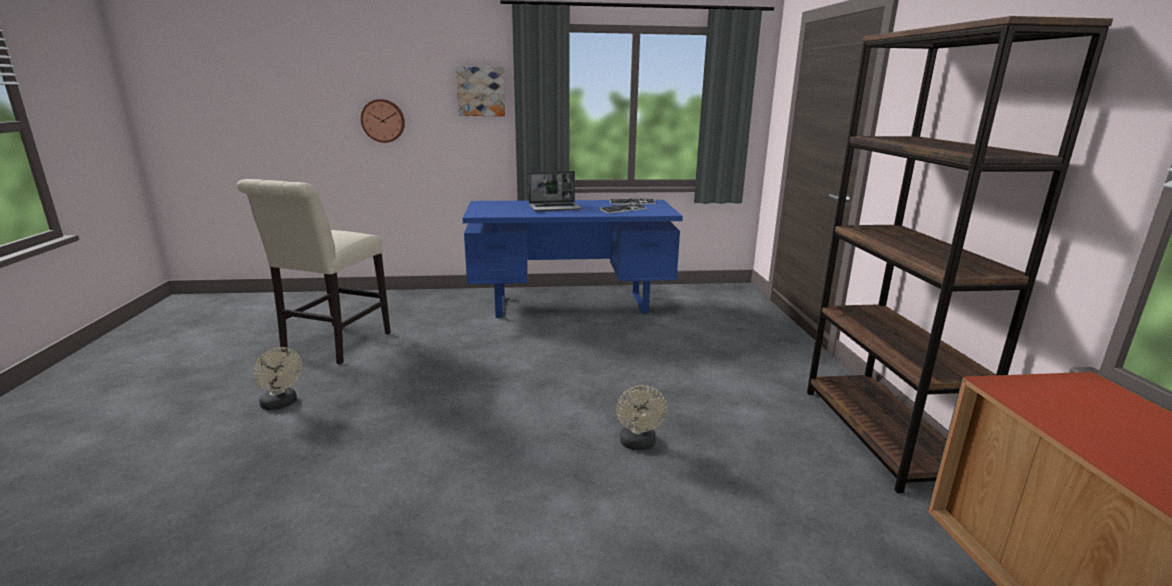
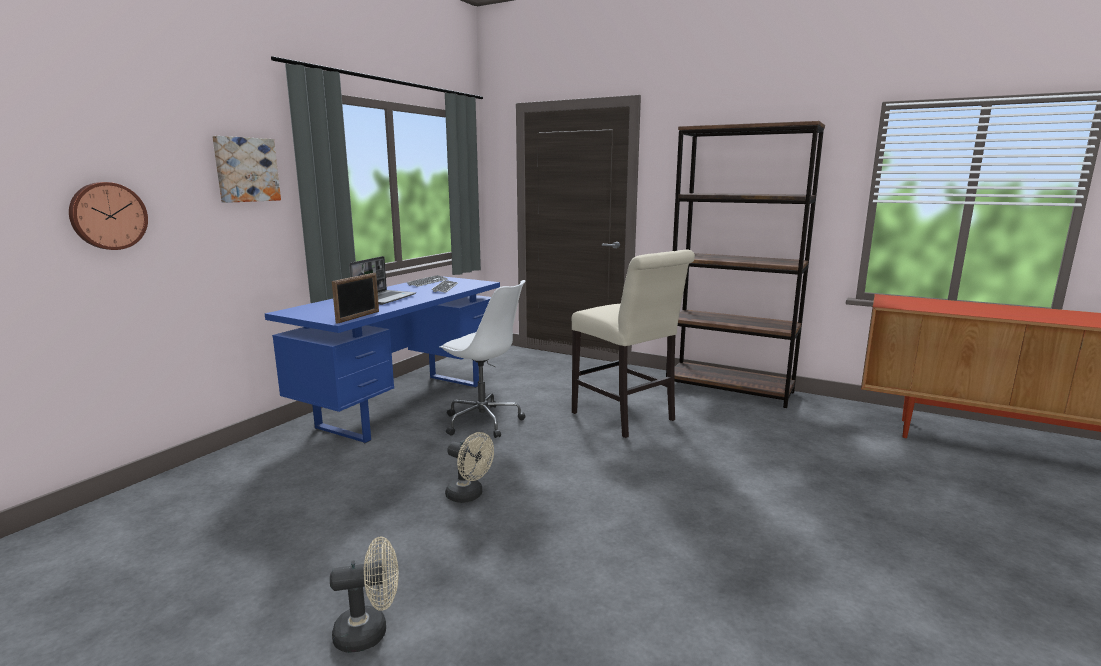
camera: 55 degrees left, 5 degrees down
(332, 345) = (248, 560): beige stool -> beige stool (626, 419)
(491, 215) = (358, 317): none -> picture frame
(582, 340) = (485, 422): none -> white office chair
(638, 444) = (677, 454): beige fan -> beige fan (469, 496)

